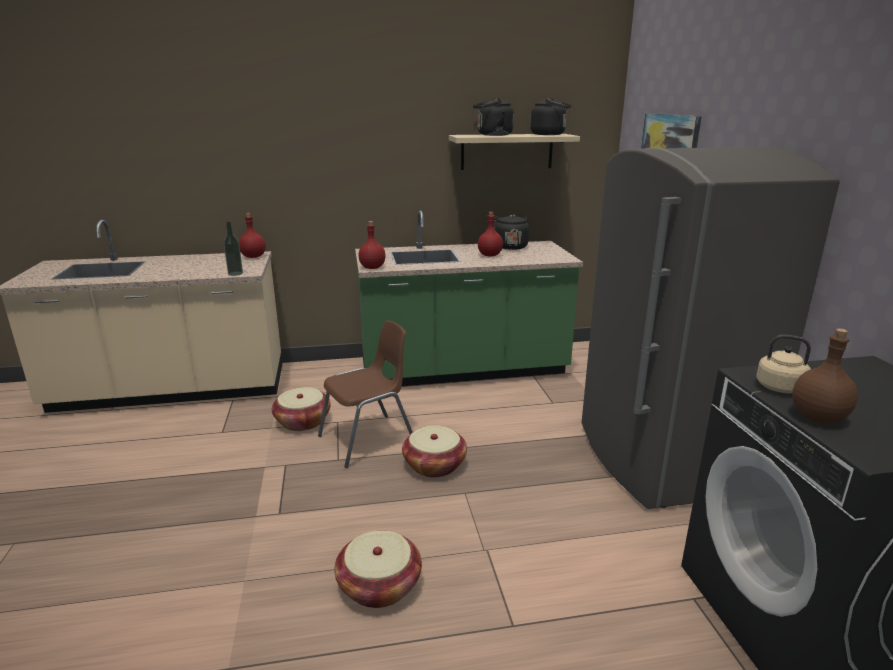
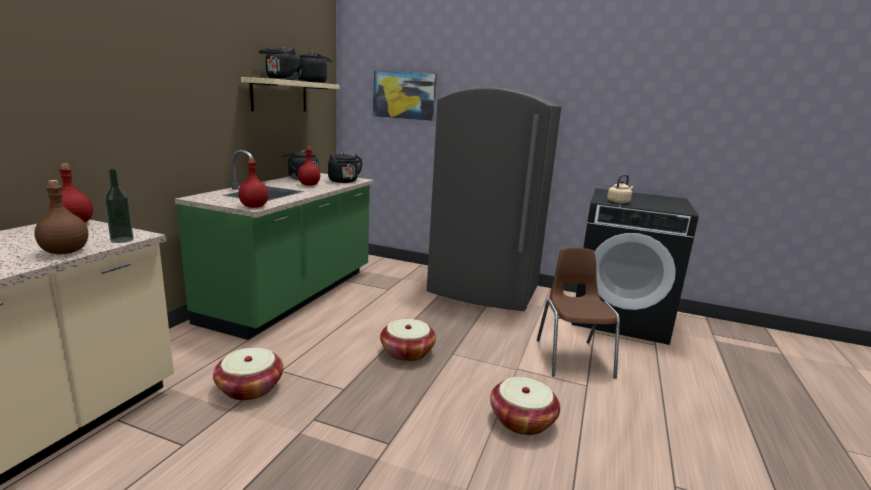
camera: 60 degrees left, 5 degrees down
(369, 440) = (334, 365): brown chair -> brown chair (573, 357)
(538, 258) = (344, 181): none -> black kettle
(819, 417) = (650, 206): brown bottle -> brown bottle (66, 252)

